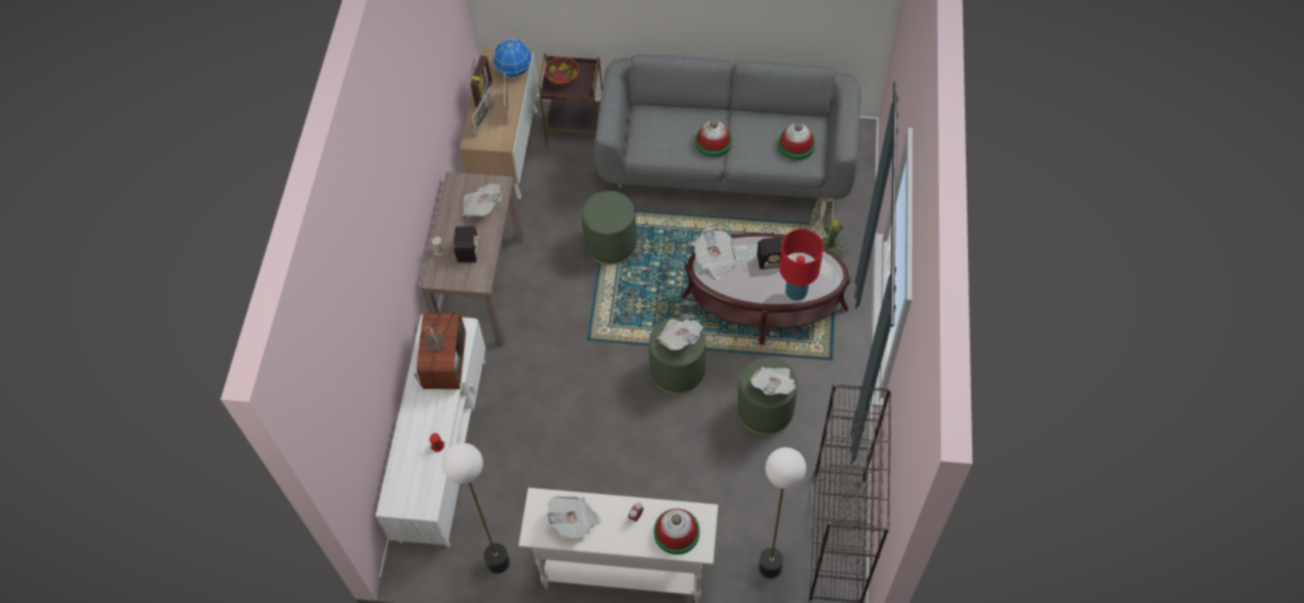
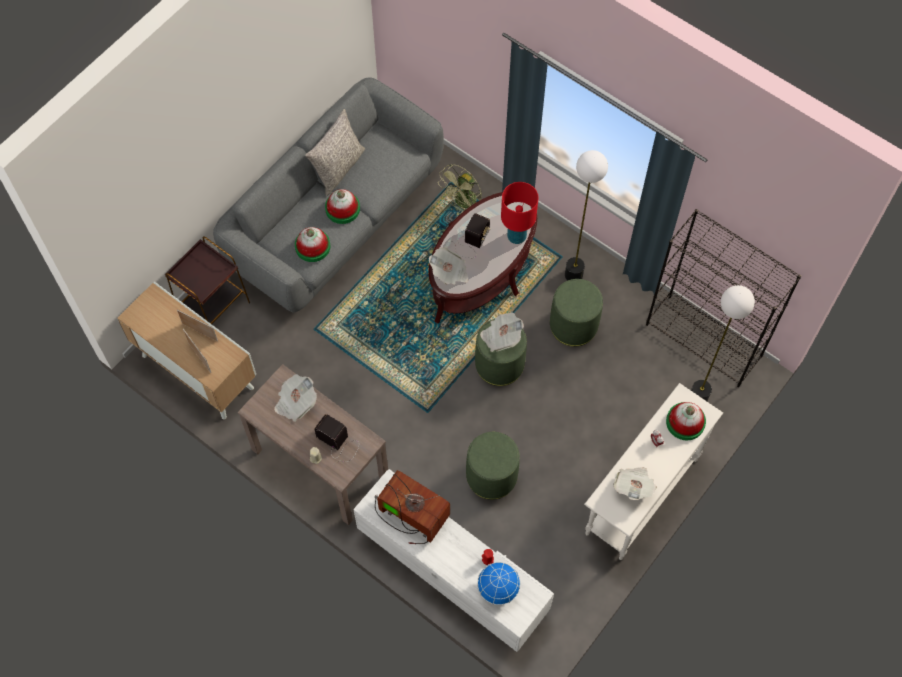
camera: 60 degrees left, 5 degrees up
(484, 94) = (170, 343): picture frame -> none
(498, 562) = (579, 583): floor lamp -> floor lamp (573, 275)
(514, 71) = (164, 306): globe -> globe (498, 589)
(562, 78) = (195, 277): bowl -> none
(611, 244) = (350, 345): green ottoman -> green ottoman (491, 476)
(752, 116) = (338, 168): none -> grey pillow
(773, 385) = (584, 298): newspaper -> none
(796, 145) = (389, 156): hat -> hat (312, 246)

